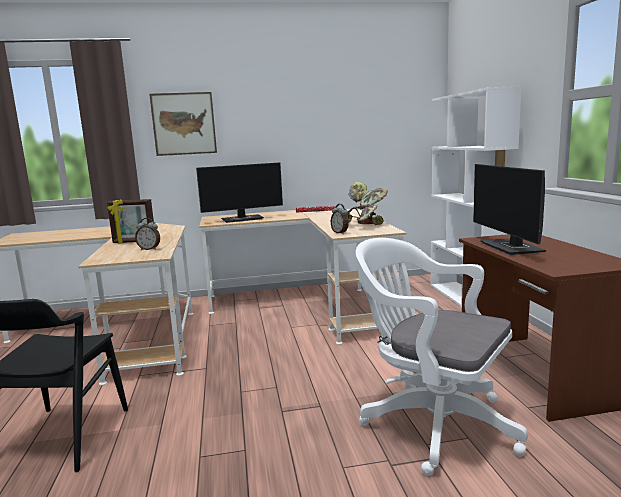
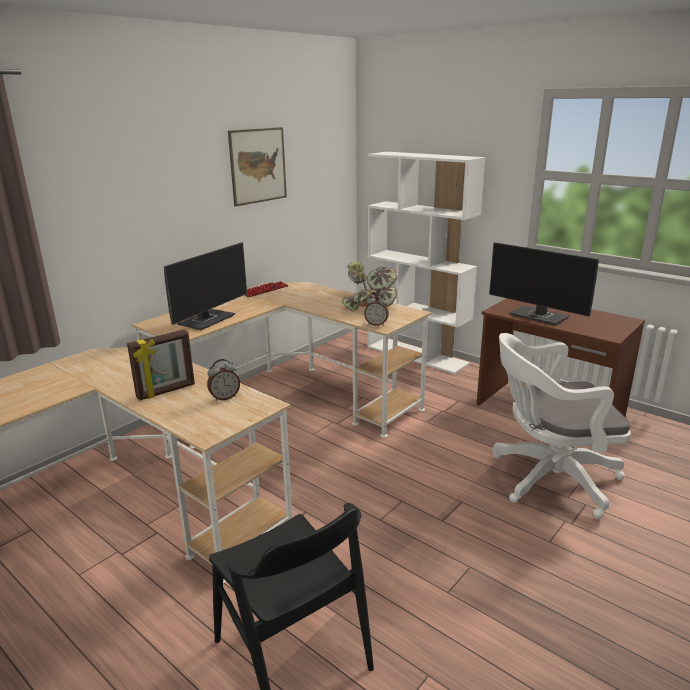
camera: 40 degrees left, 10 degrees up
(184, 124) = (98, 198): picture -> picture (258, 166)

